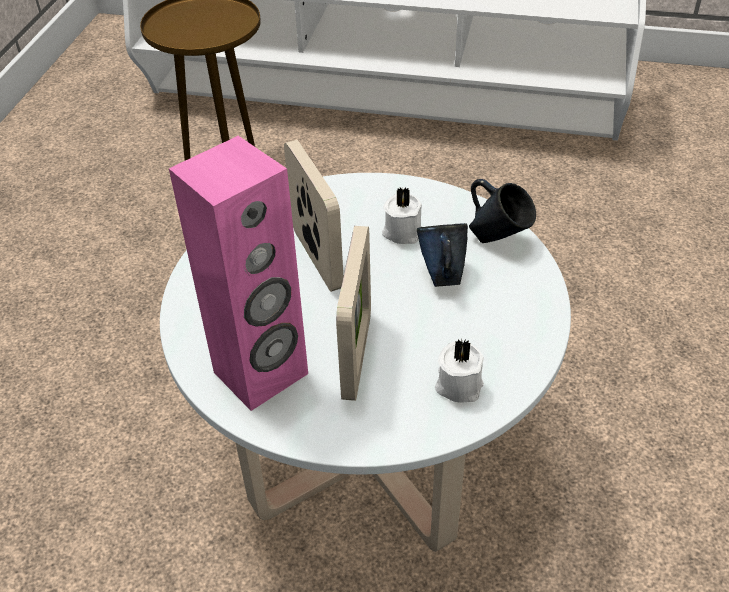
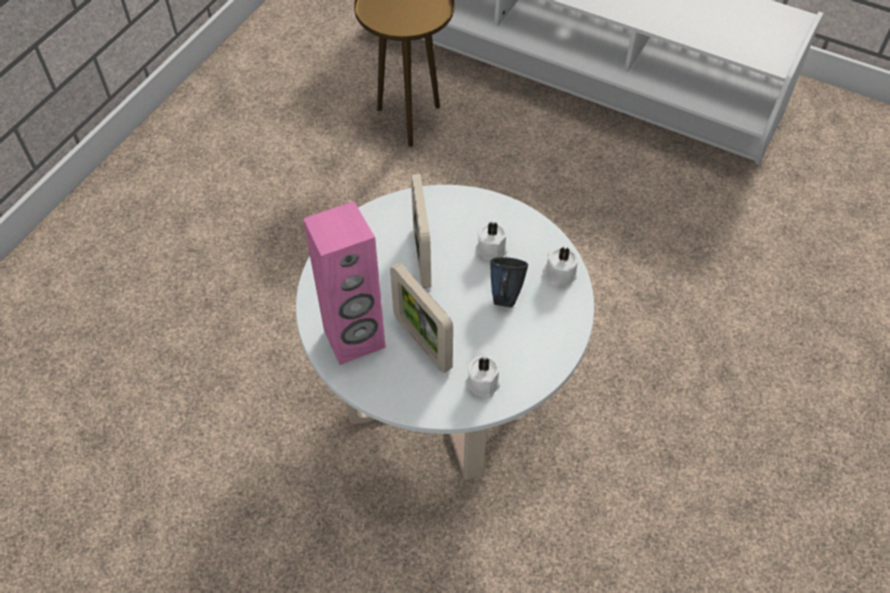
camera: 15 degrees right, 10 degrees up
(357, 356) = (422, 343): picture frame -> picture frame turned 120 degrees clockwise
(498, 240) = (559, 274): blue mug -> white candle

